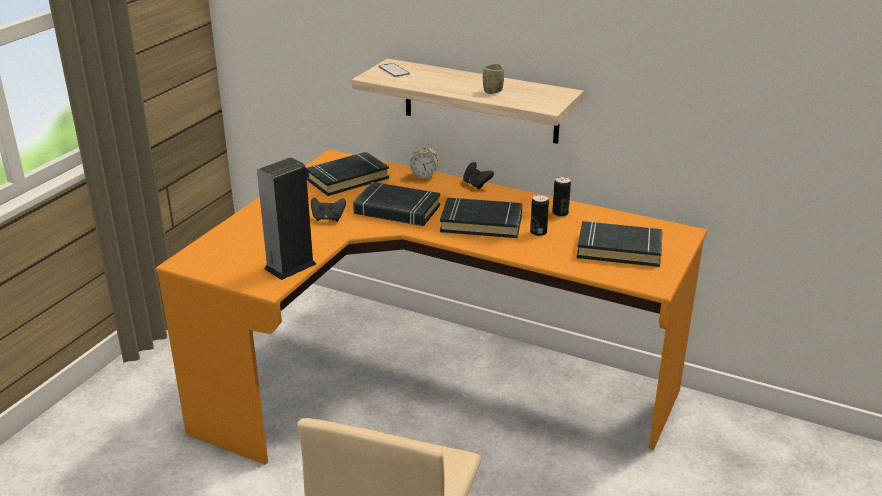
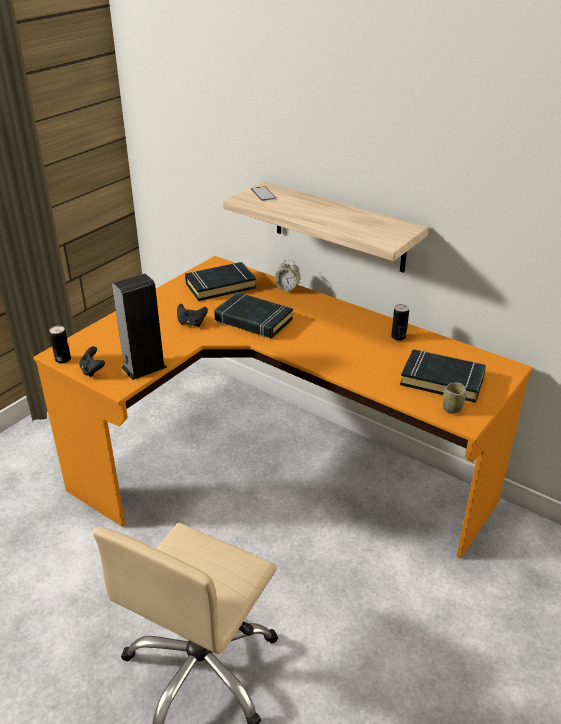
camera: 10 degrees right, 5 degrees up
(476, 184) = (331, 301): black game controller -> black game controller (92, 371)
(481, 223) = (324, 340): black book -> none
(492, 91) = (344, 221): cup -> cup (452, 408)
(538, 232) = (372, 355): can -> can (63, 359)

